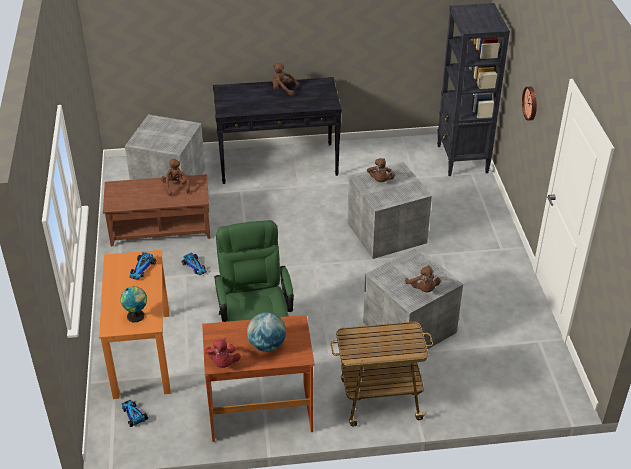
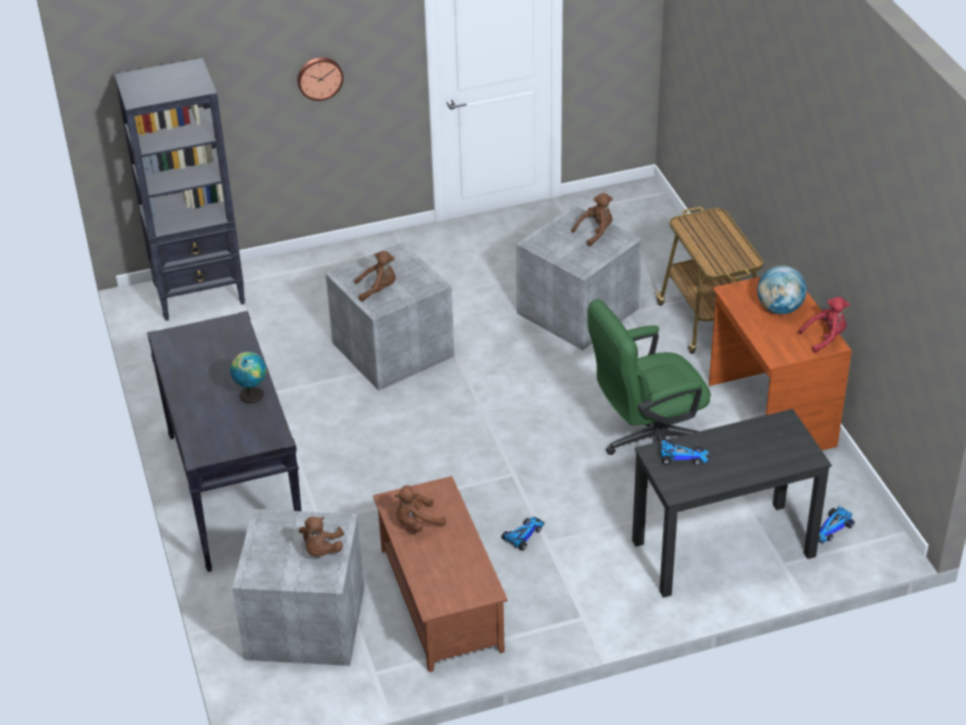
camera: 100 degrees left, 0 degrees up
(137, 316) = (777, 438): globe -> globe (251, 394)
(142, 353) = (722, 549): orange desk -> black desk
(283, 89) = (194, 382): brown plush toy -> brown plush toy (321, 550)

